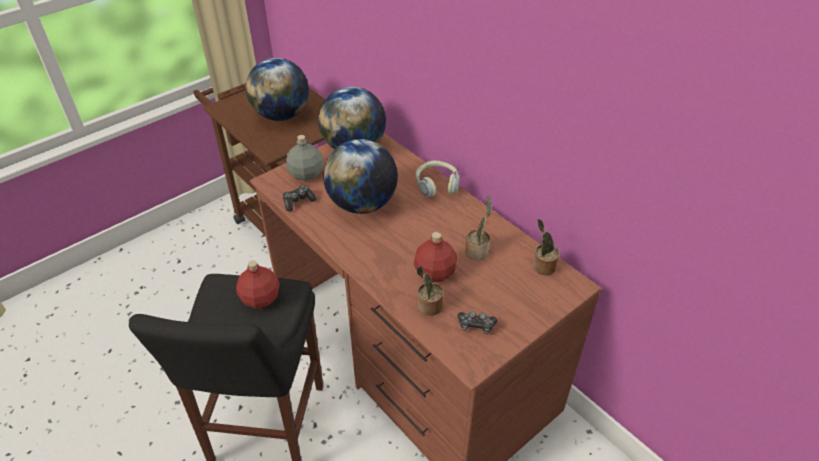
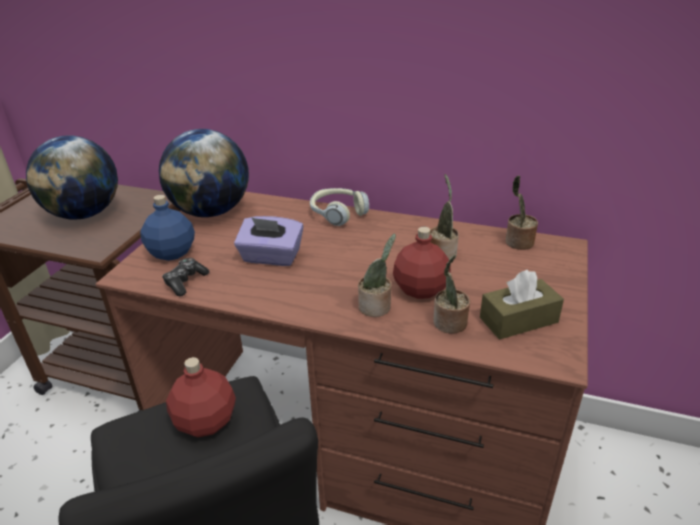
camera: 30 degrees left, 10 degrees down
(305, 174) = (171, 253): grey bottle -> blue bottle
(362, 204) = (271, 257): globe -> purple tissue box
(394, 273) = (376, 307): none -> potted plant
(476, 326) = (518, 320): game controller -> brown tissue box

